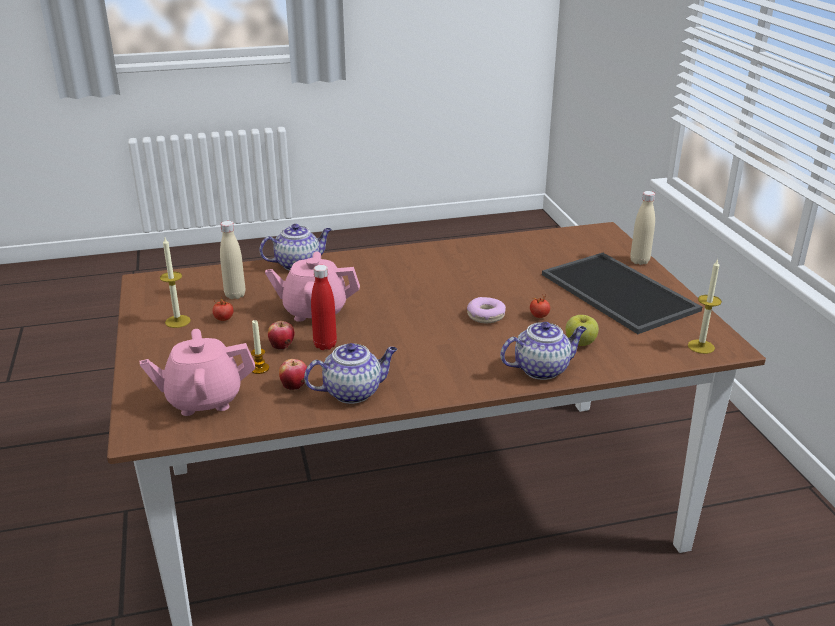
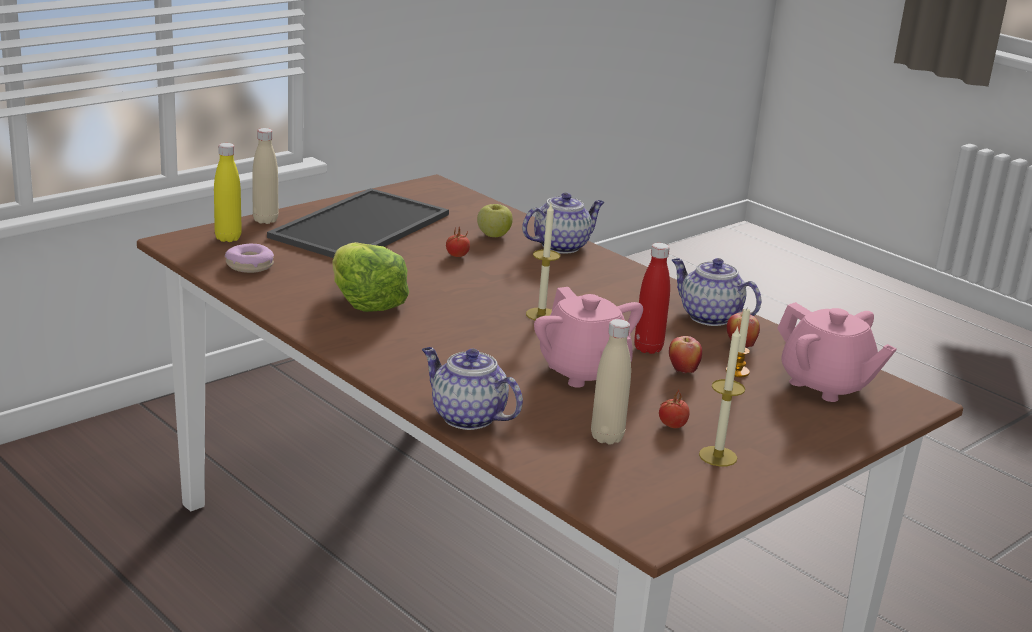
camera: 120 degrees left, 5 degrees down
(470, 267) = (365, 302): none -> lettuce
(486, 316) = (485, 279): donut -> donut (249, 265)
(542, 369) = (561, 246): teapot -> teapot turned 105 degrees clockwise
(605, 245) = (228, 238): none -> yellow bottle
(701, 346) = (445, 193): candle -> candle (541, 314)

